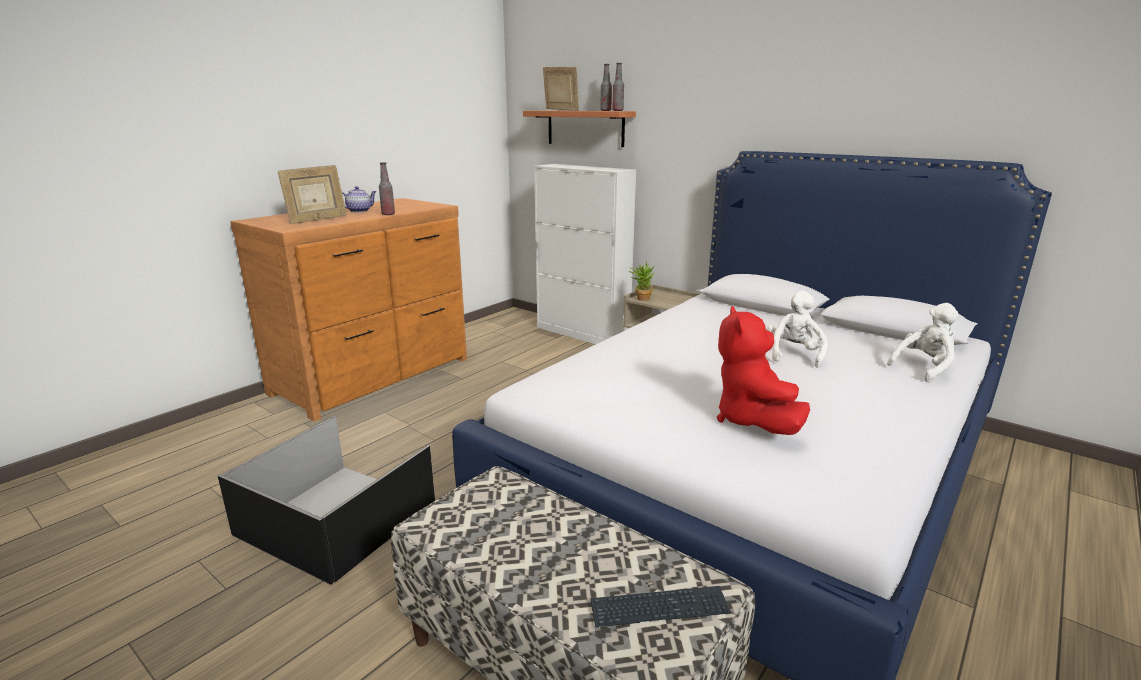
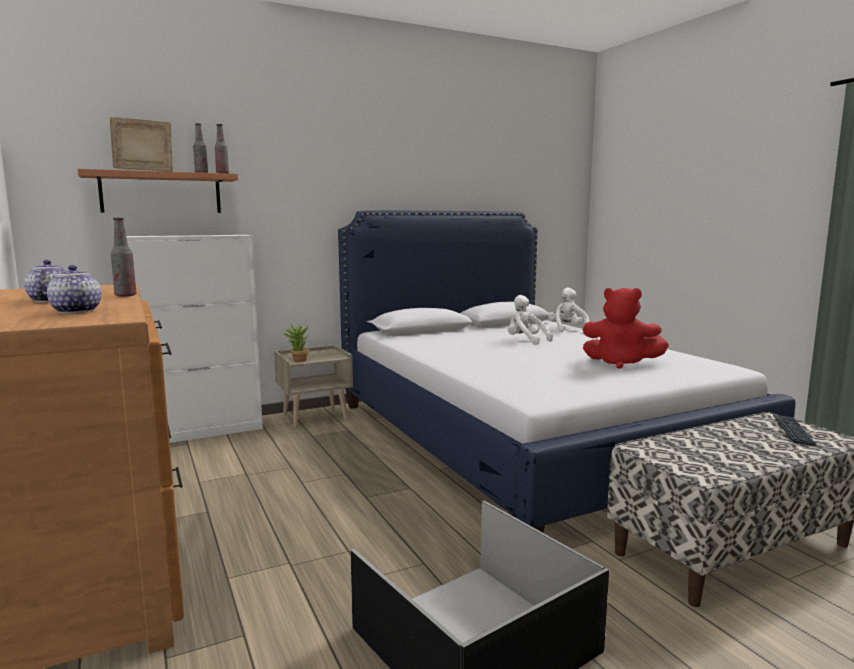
camera: 65 degrees left, 10 degrees down
(317, 220) = (75, 311): picture frame -> teapot

